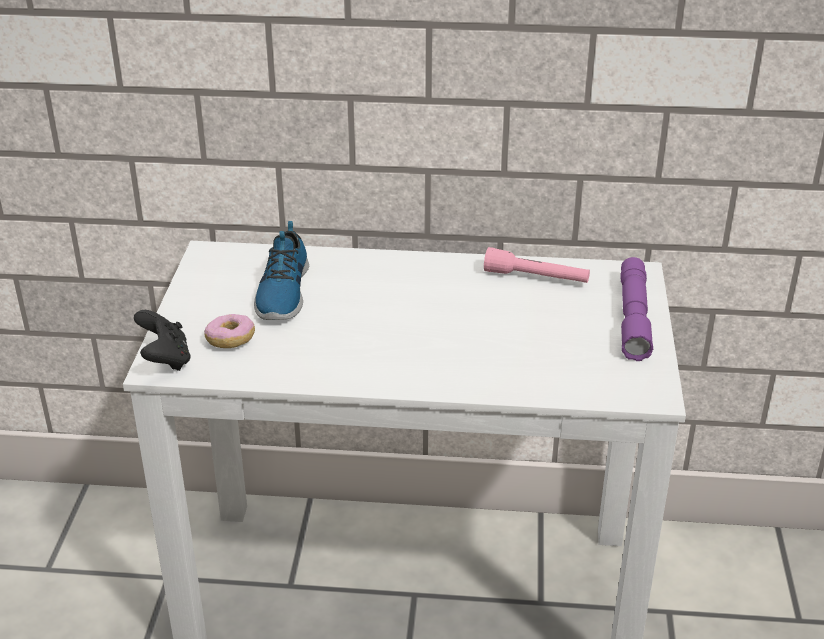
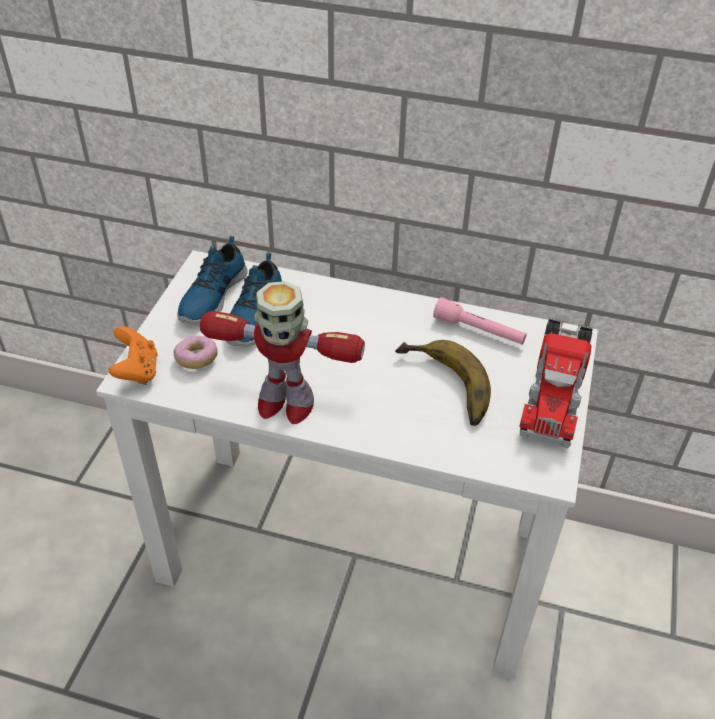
camera: 10 degrees right, 10 degrees up
(165, 360) = (137, 371): black game controller -> orange game controller
(227, 280) = (211, 295): none -> shoe
(344, 368) = (284, 403): none -> toy robot
(513, 333) = (442, 388): none -> banana
(633, 318) = (555, 387): purple flashlight -> toy truck

